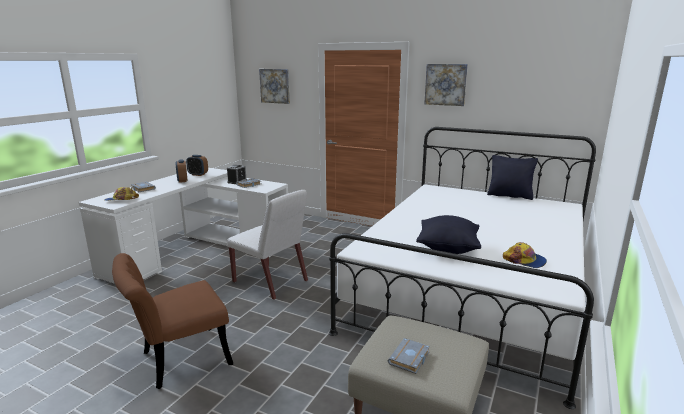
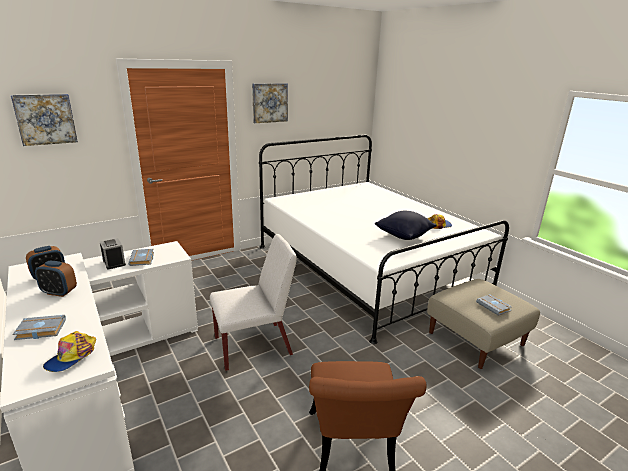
camera: 60 degrees left, 5 degrees up
(509, 196) = (330, 188): black pillow -> none

